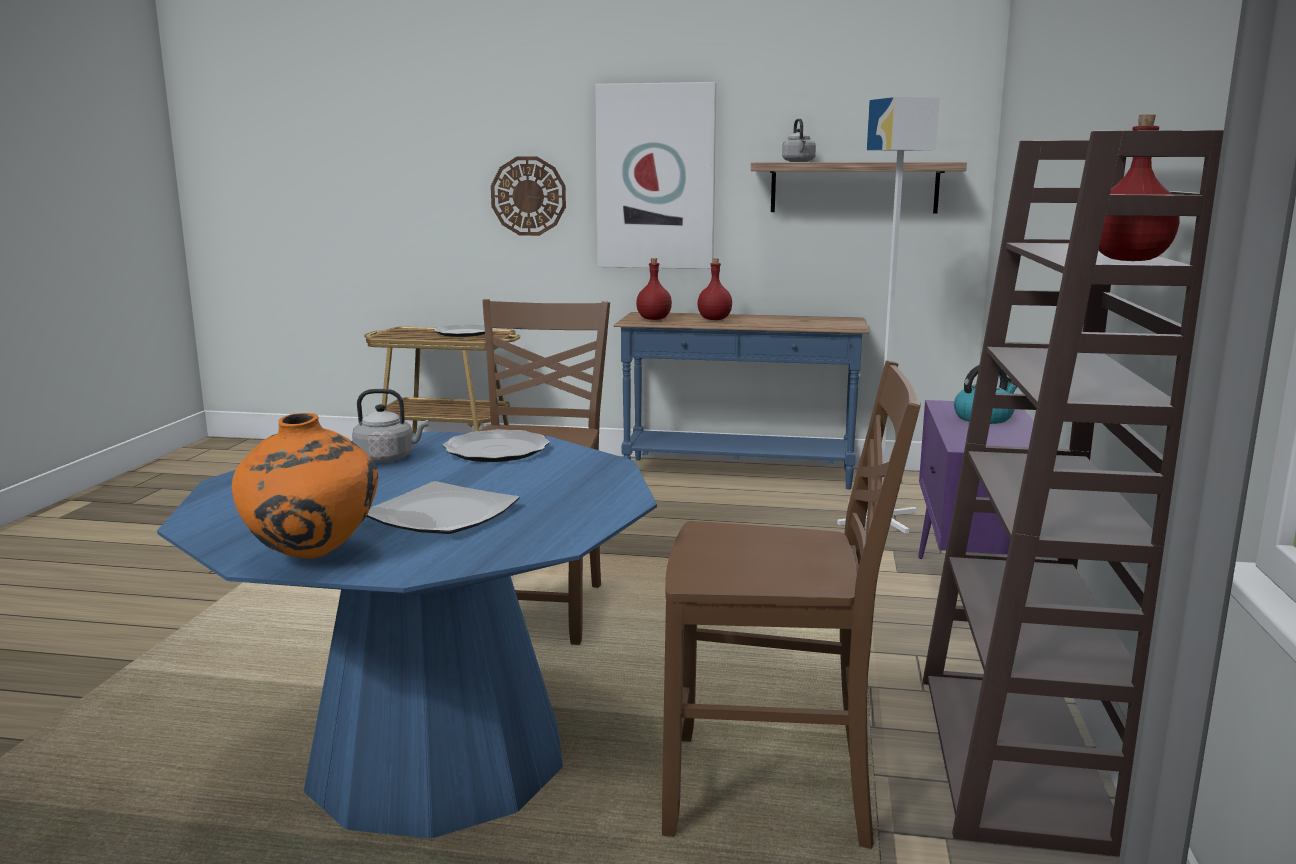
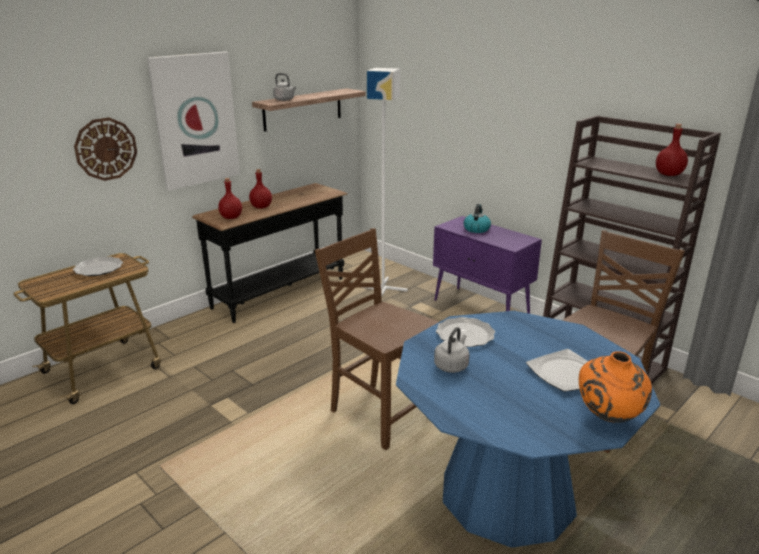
camera: 55 degrees left, 10 degrees up
(738, 474) = (280, 293): blue console table -> black console table

